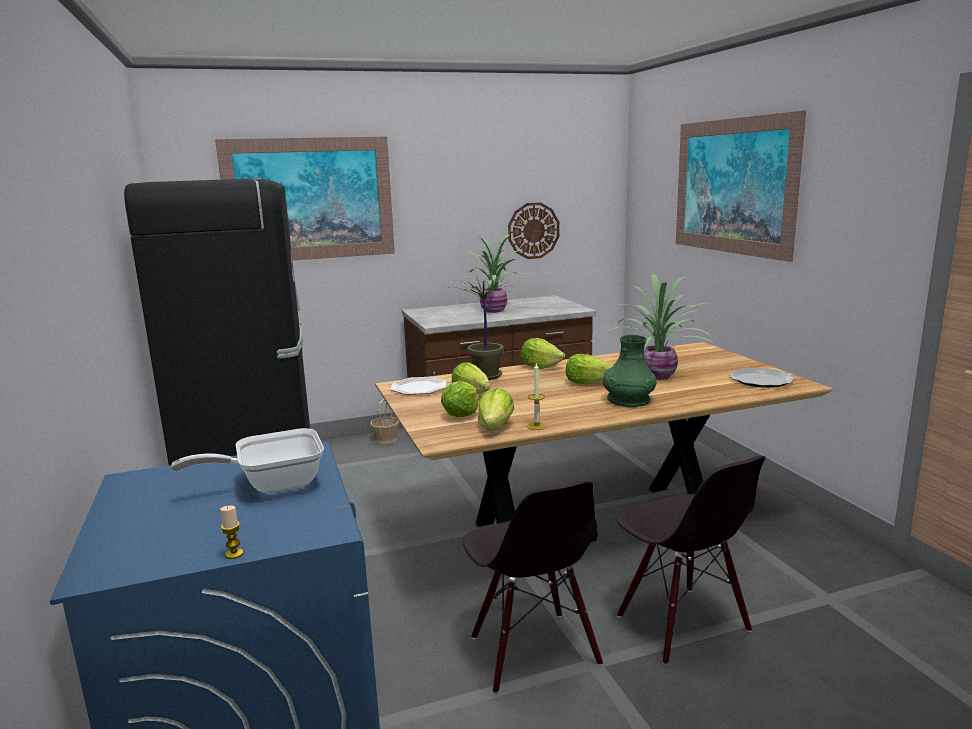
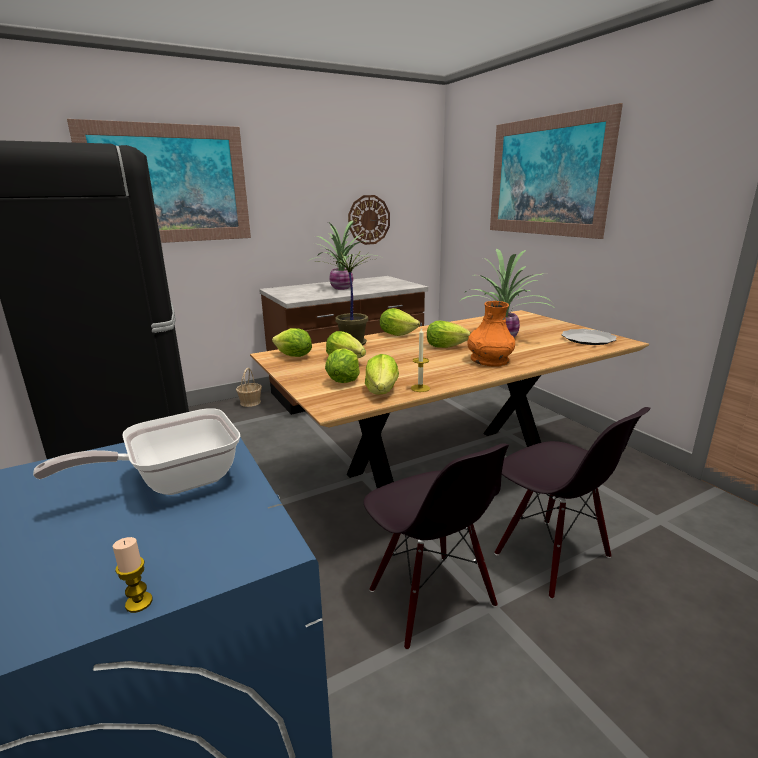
camera: 10 degrees left, 5 degrees up
(419, 387) = (293, 356): plate -> lettuce
(628, 400) = (489, 360): green vase -> orange vase

